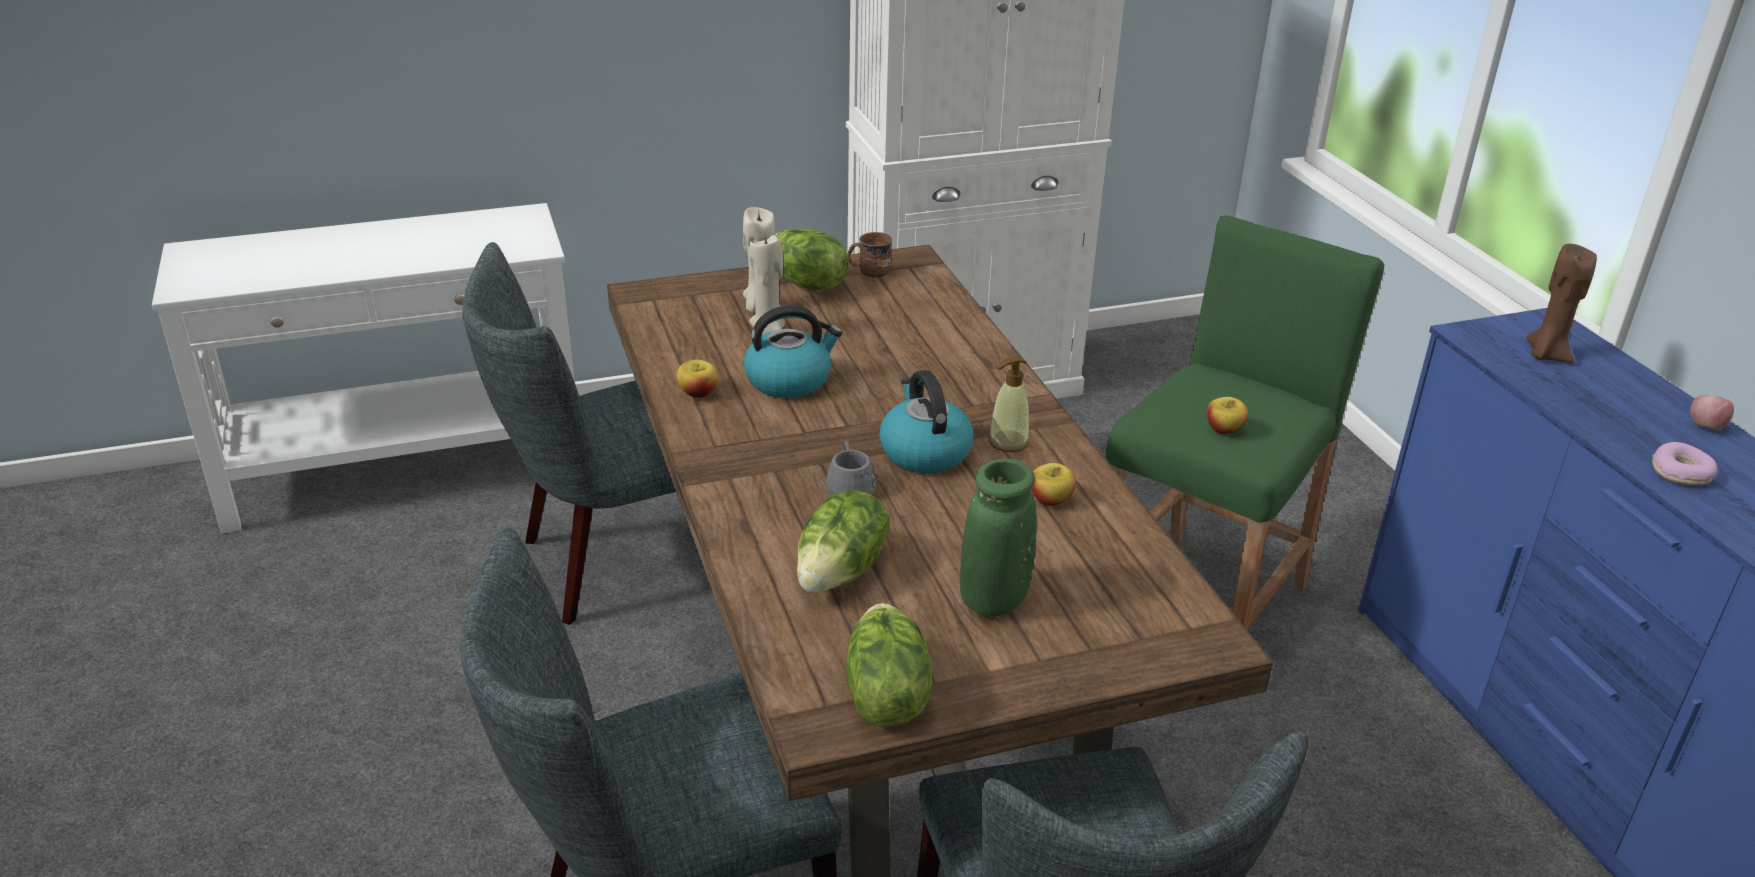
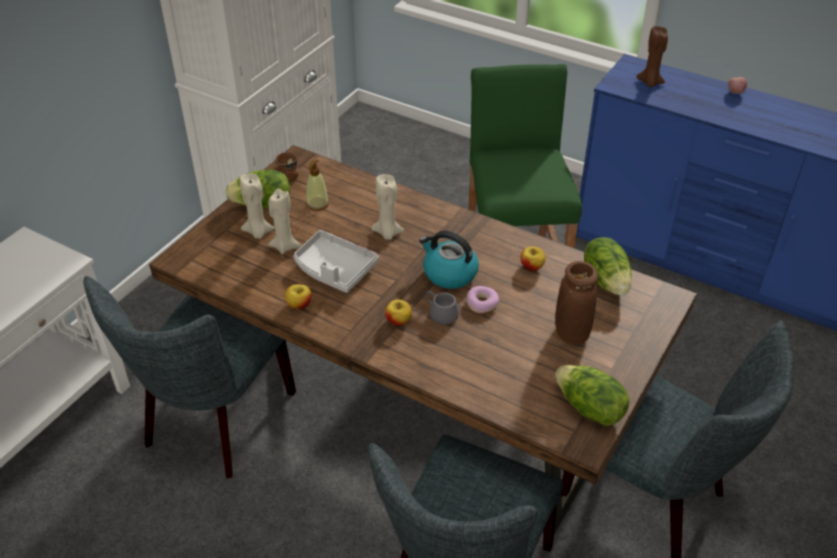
camera: 40 degrees left, 10 degrees up
(789, 380) = (334, 269): kettle -> grey tray
(842, 572) = (497, 361): lettuce -> lettuce (606, 280)
(909, 375) = (387, 233): none -> beige candle
(993, 599) = (571, 333): green vase -> brown vase
(1008, 442) = (477, 246): soap dispenser -> soap dispenser (317, 204)
(1224, 429) = (537, 184): apple -> apple (398, 321)
(1680, 473) = (751, 121): donut -> donut (482, 303)

